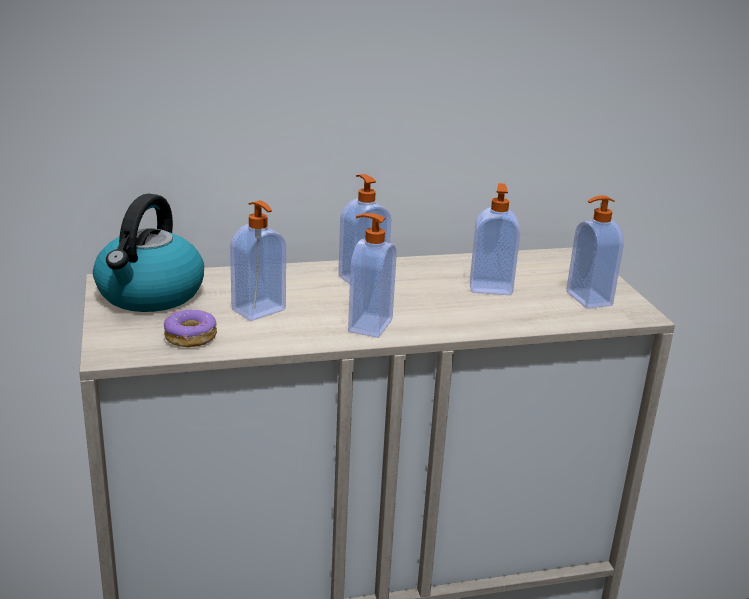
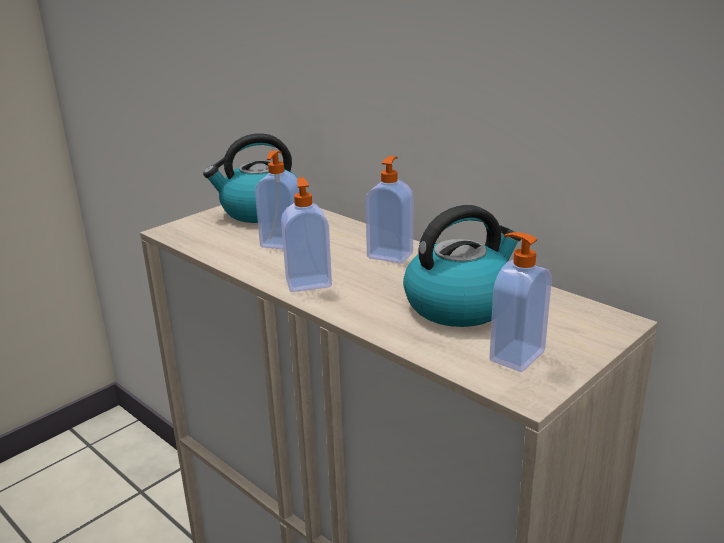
camera: 60 degrees right, 0 degrees up
(190, 337) = (215, 240): donut -> none
(490, 287) = (460, 304): soap dispenser -> kettle

